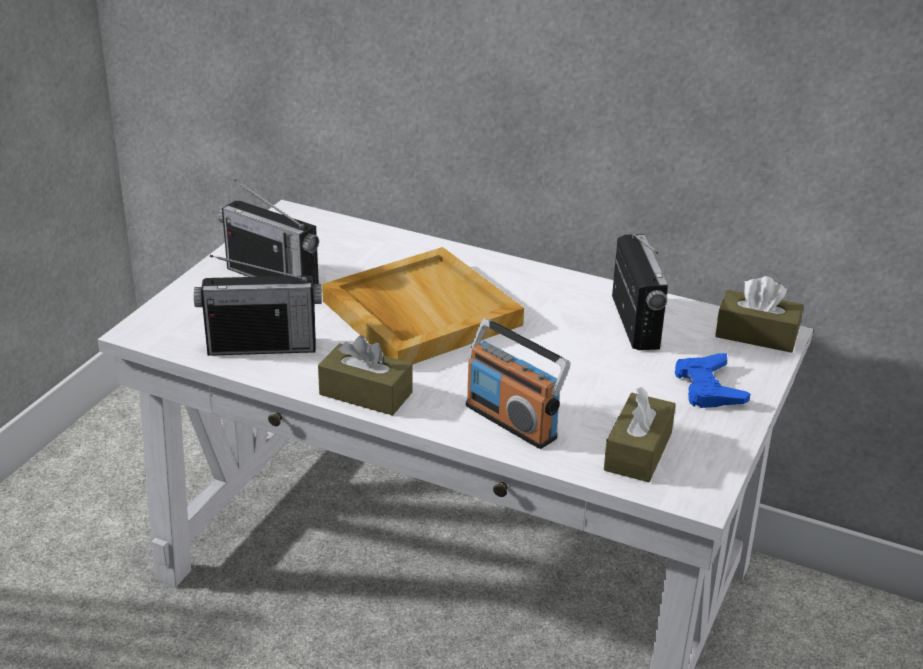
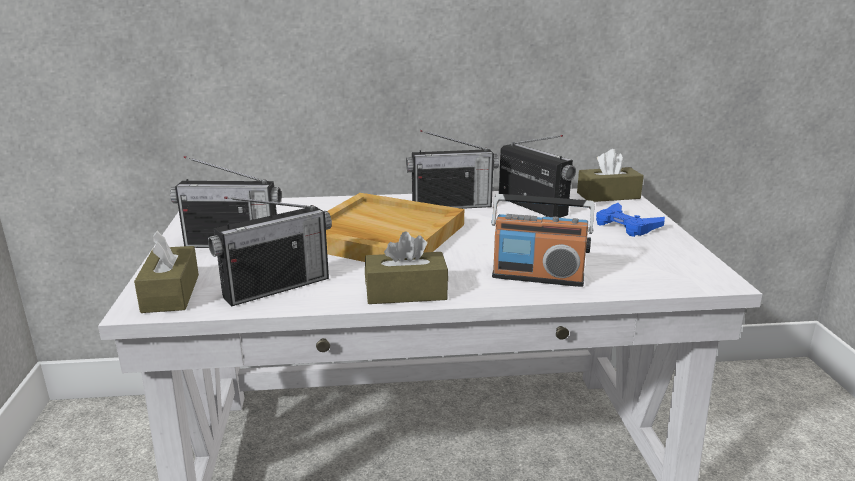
camera: 30 degrees left, 10 degrees down
(543, 292) = (451, 206): none -> radio
(638, 451) = (643, 269): brown tissue box -> brown tissue box (171, 293)

